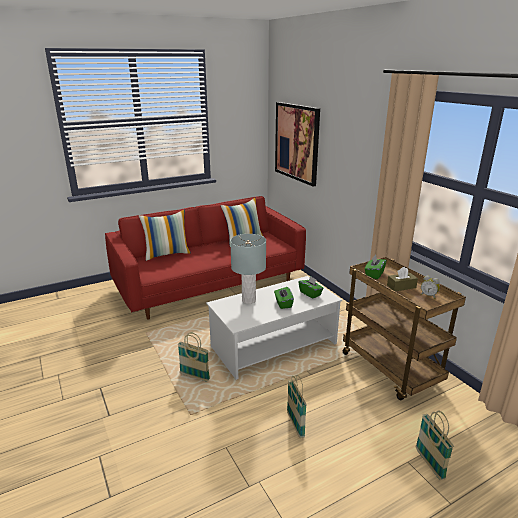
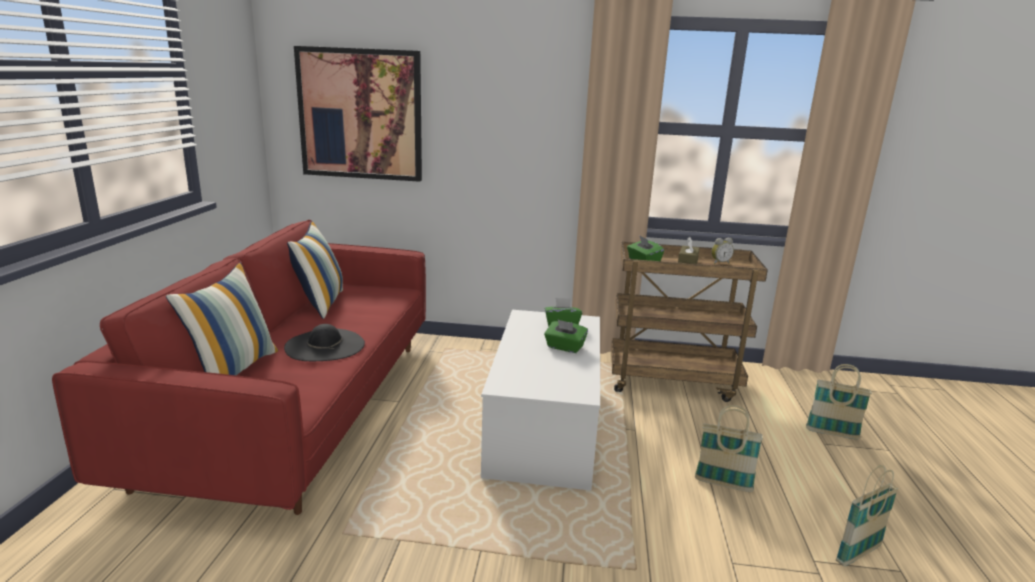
camera: 55 degrees left, 5 degrees down
(194, 376) = (543, 527): basket -> basket (858, 554)
(206, 257) = (325, 345): none -> black hat
(249, 300) = (523, 363): grey table lamp -> none

